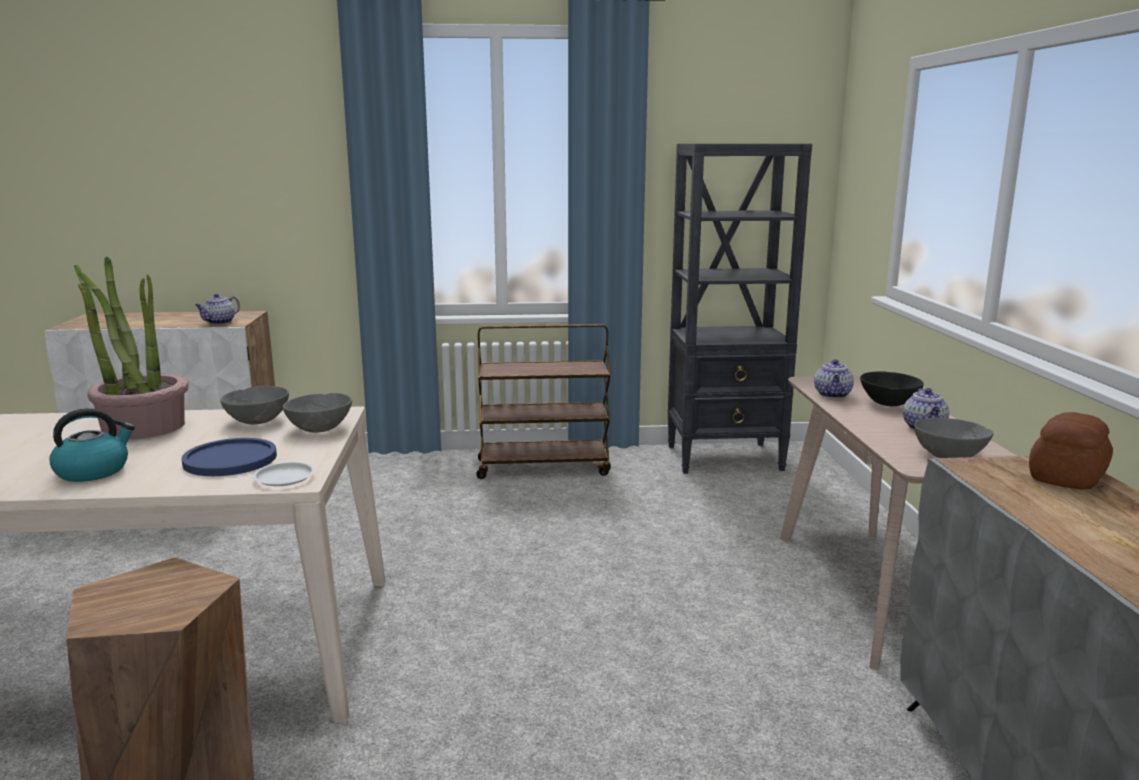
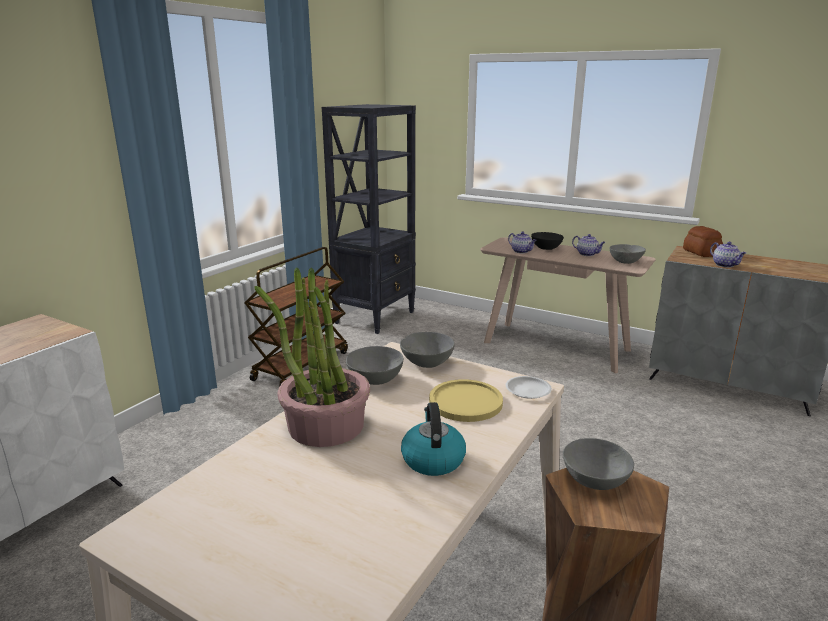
camera: 55 degrees left, 5 degrees up
(172, 584) = (595, 481): none -> grey bowl
(219, 322) = (46, 338): teapot -> teapot (725, 265)
(230, 459) = (465, 402): blue plate -> yellow plate

